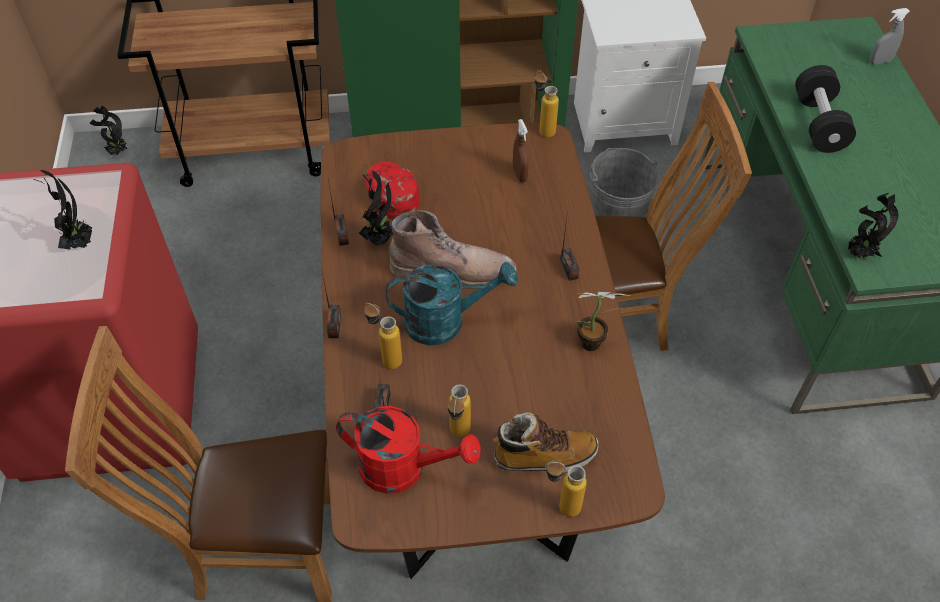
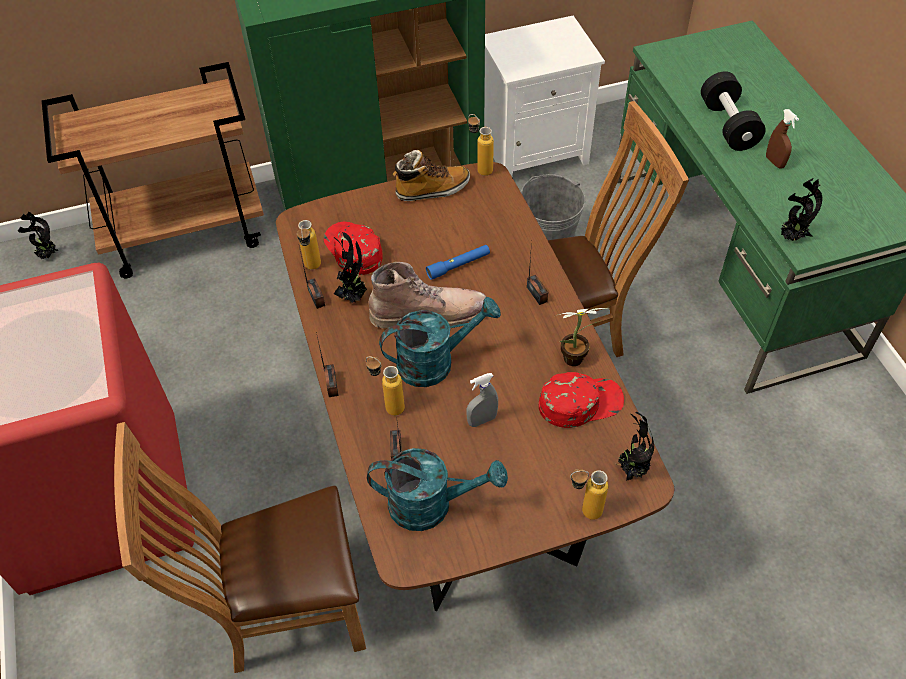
camera: 10 degrees left, 0 degrees up
(80, 243) = (71, 347): potted plant -> potted plant (631, 469)
(404, 468) = (431, 504): red watering can -> turquoise watering can
(458, 436) = (474, 466): bottle -> bottle (312, 269)
(495, 225) = (458, 265): none -> blue flashlight
(519, 174) = (469, 214): brown spray bottle -> brown spray bottle (774, 162)
(544, 456) = (557, 469): boot -> boot (432, 190)
(586, 390) = (580, 402): none -> red cap
(880, 61) = (768, 60): grey spray bottle -> grey spray bottle (482, 420)

